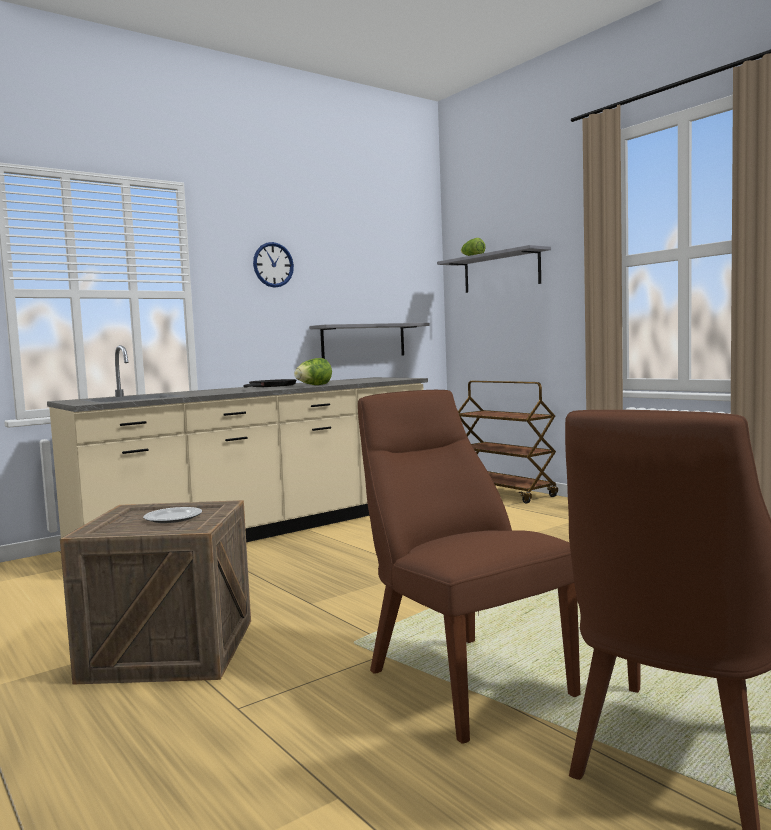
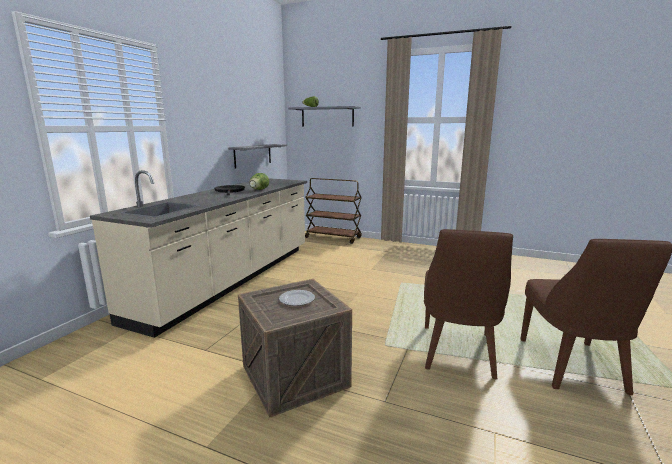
camera: 30 degrees left, 10 degrees up
(273, 264) = (208, 107): wall clock -> none
(462, 679) = (457, 353): brown chair -> brown chair turned 105 degrees counterclockwise

